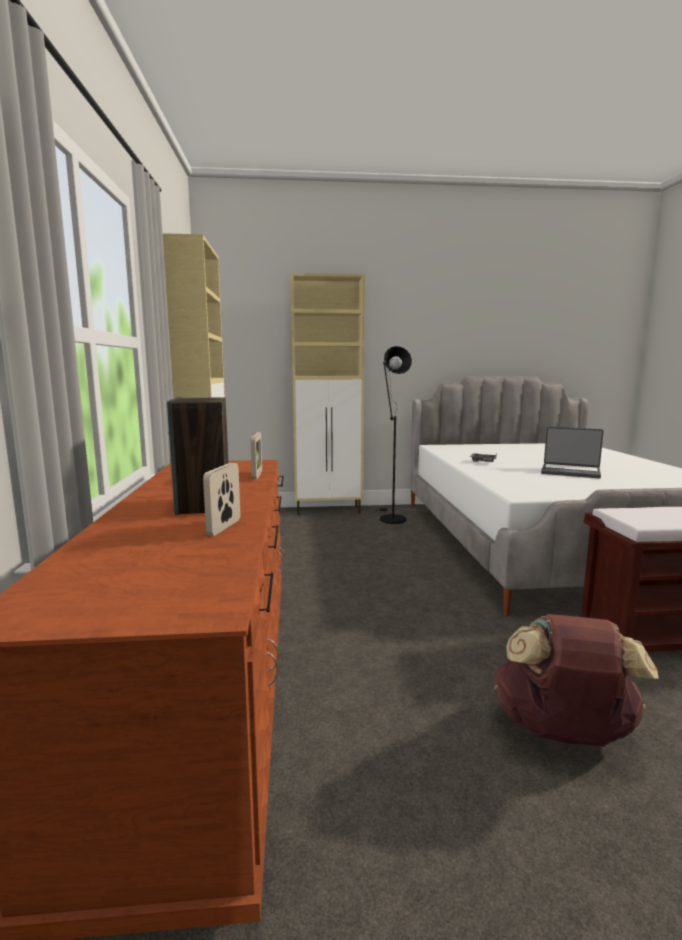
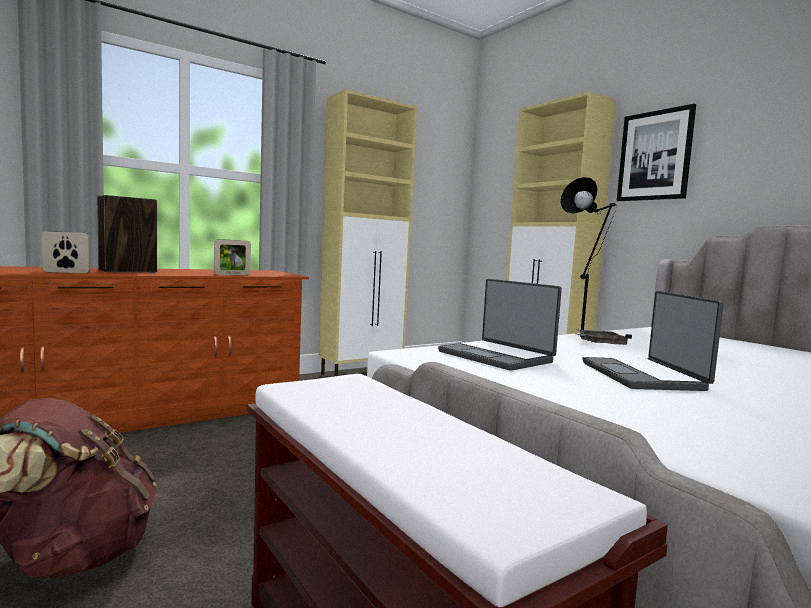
camera: 60 degrees right, 5 degrees down
(393, 326) = (655, 156): none -> picture
(526, 482) = (497, 356): none -> laptop

